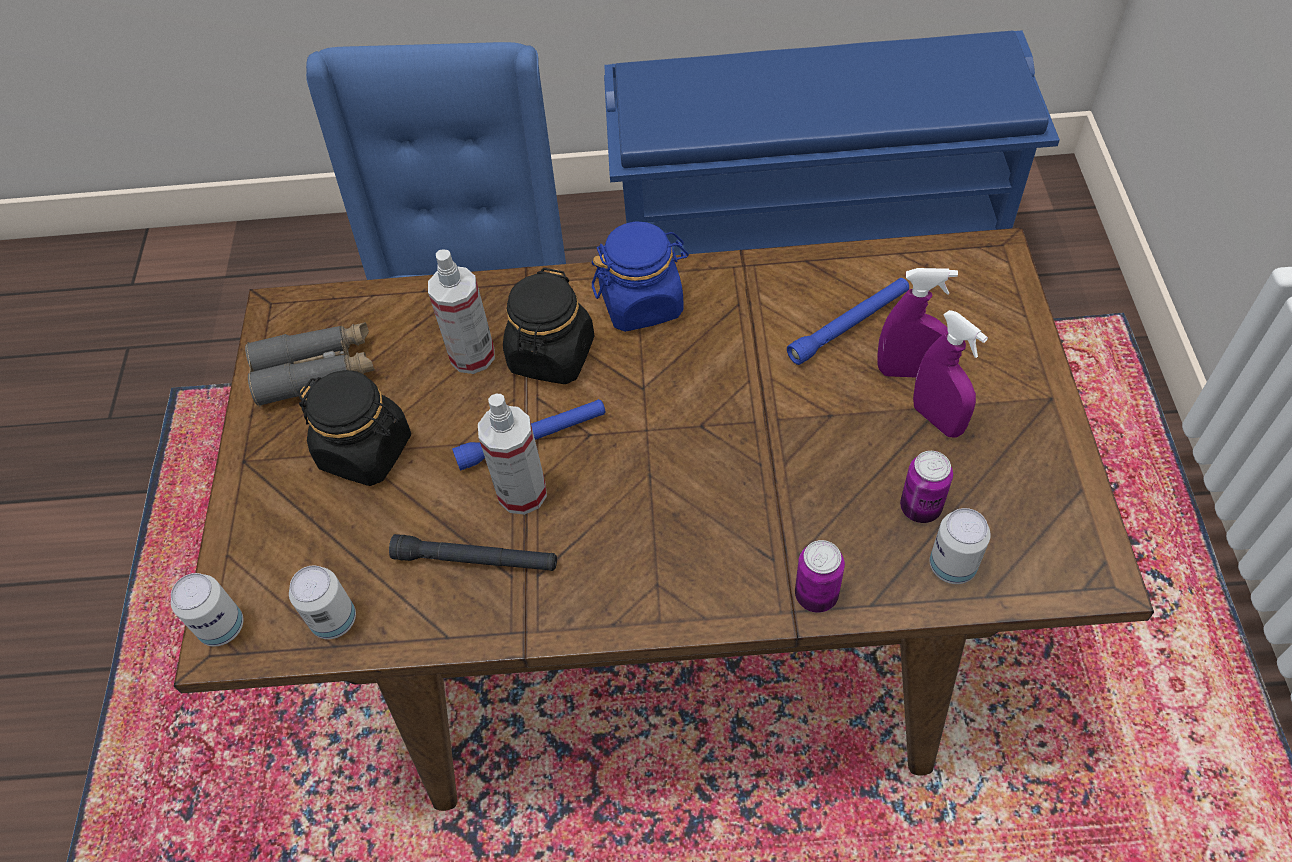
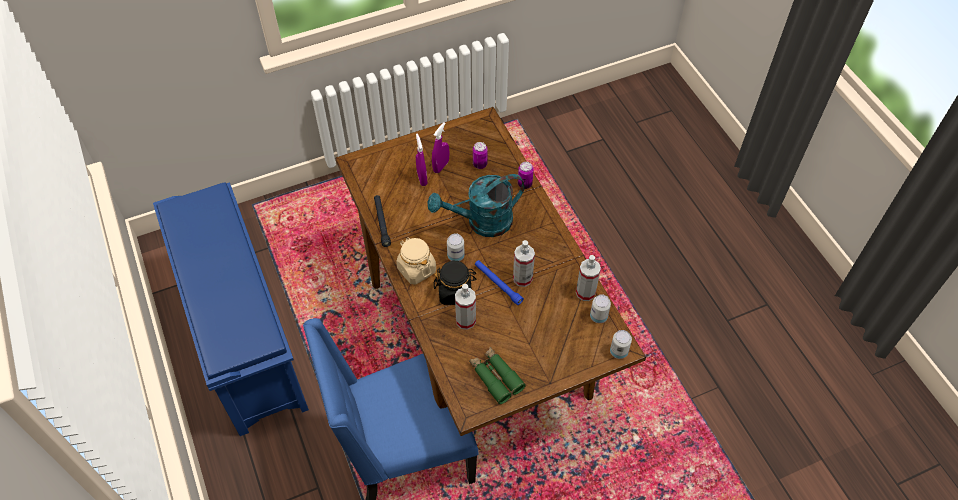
camera: 115 degrees left, 0 degrees up
(316, 371) = (495, 377): grey binoculars -> green binoculars
(366, 451) = (526, 339): black jar -> none
(413, 617) = (585, 292): none -> spray bottle
(476, 560) = (555, 282): black flashlight -> black flashlight (382, 222)
(642, 303) = (416, 269): blue jar -> beige jar
(722, 457) = (481, 222): none -> turquoise watering can
(849, 326) = (405, 199): blue flashlight -> none
(952, 566) = (498, 153): can -> can (456, 256)

